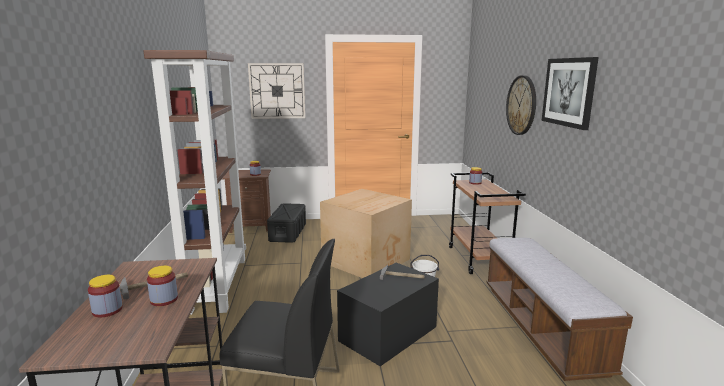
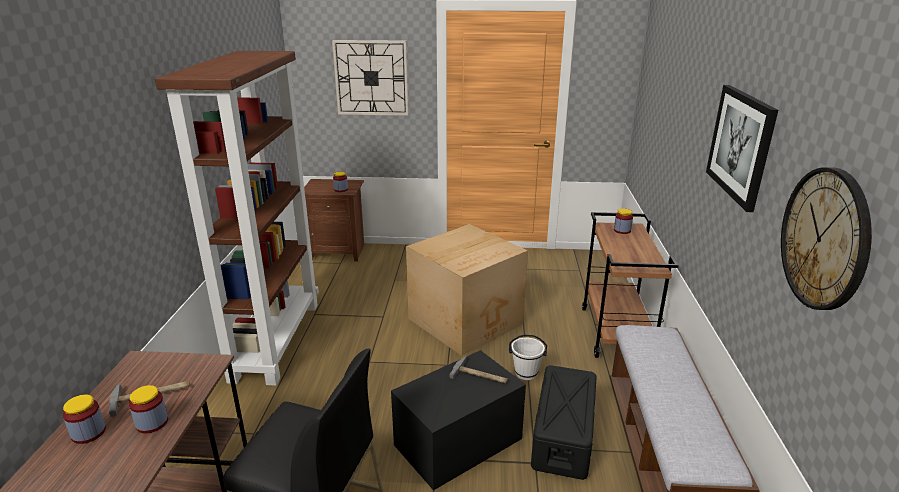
camera: 10 degrees right, 10 degrees up
(288, 232) = (380, 265): black storage box -> black storage box (563, 436)
(521, 105) = (690, 136): wall clock -> wall clock (824, 238)

